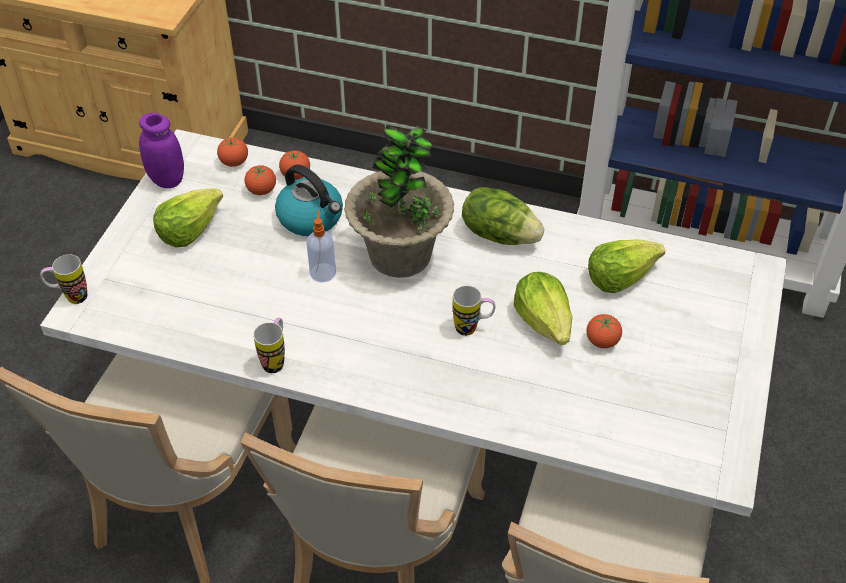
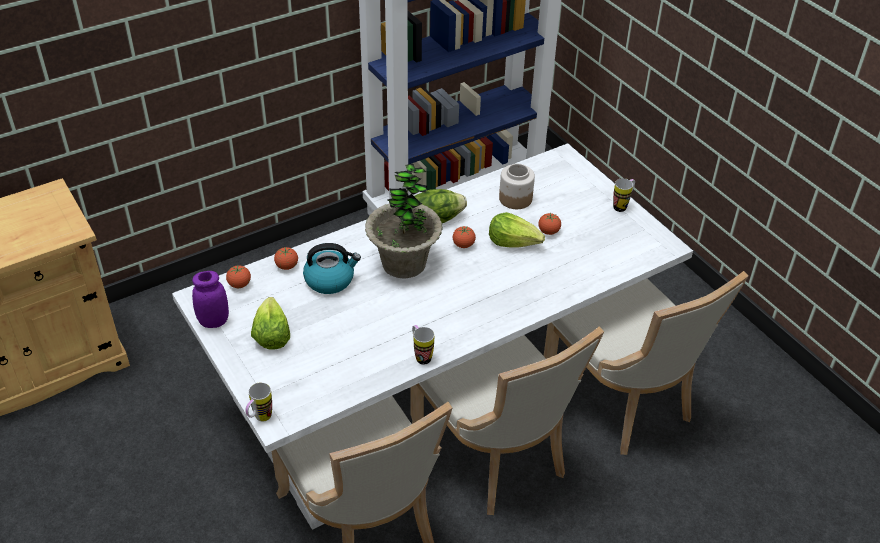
camera: 50 degrees left, 5 degrees down
(261, 190) = (280, 287): tomato -> tomato (463, 245)
(323, 272) = (378, 299): soap dispenser -> none
(472, 328) = (488, 269): mug -> mug (622, 206)
(620, 276) = (515, 199): lettuce -> jar

